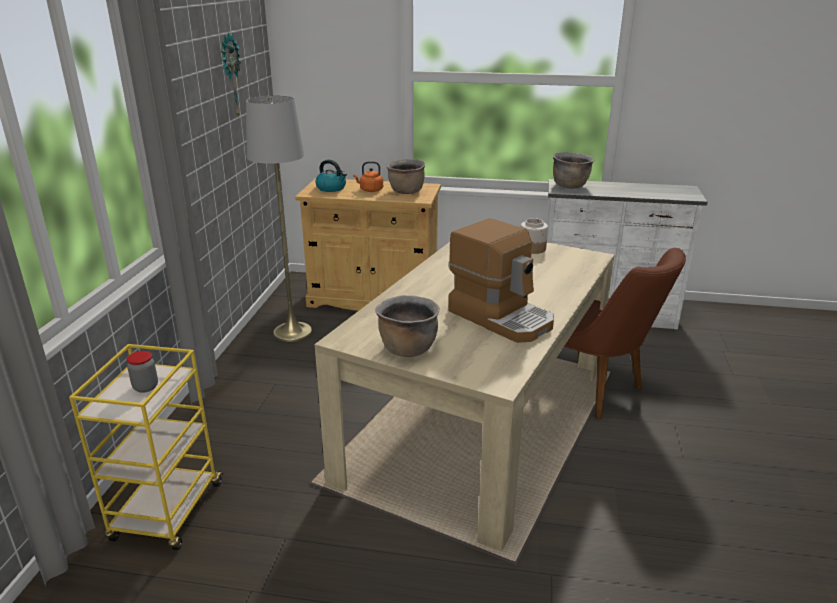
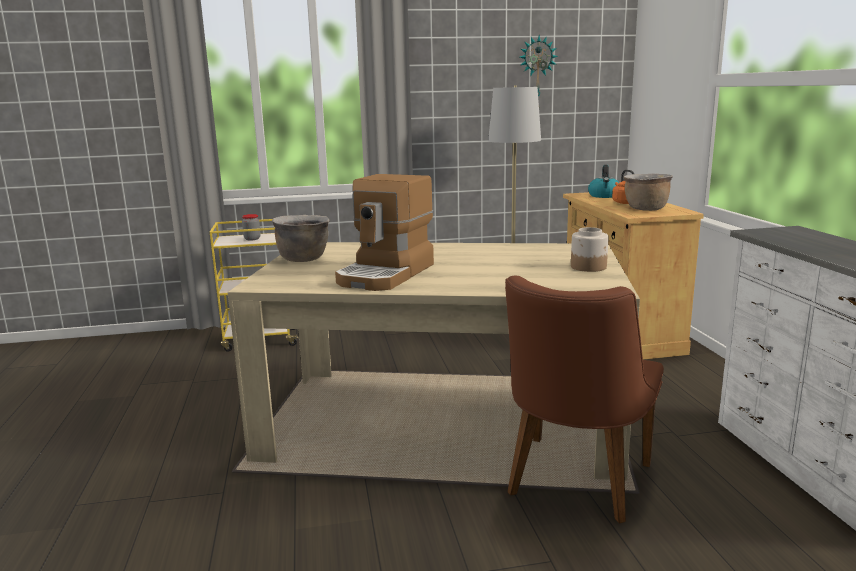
camera: 70 degrees right, 10 degrees down
(570, 186) = (791, 233): brown cooking pot -> none

